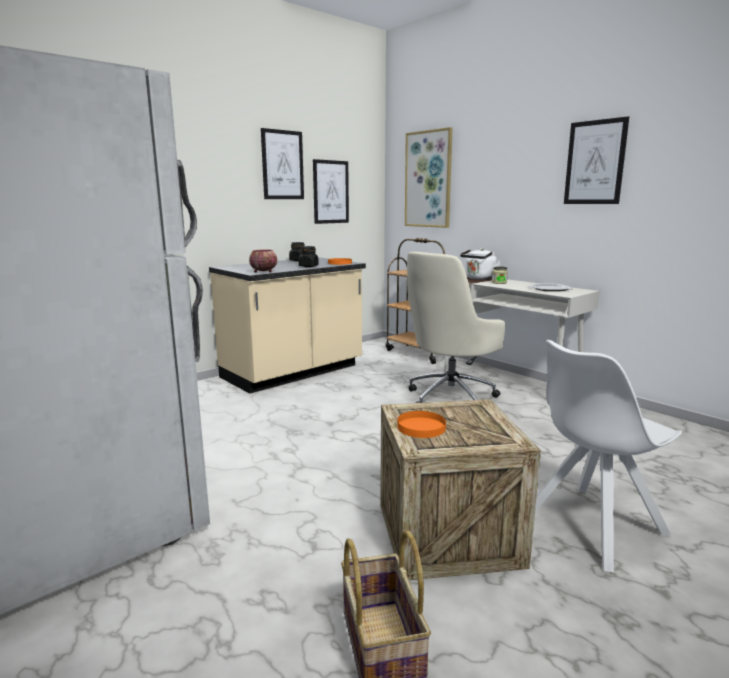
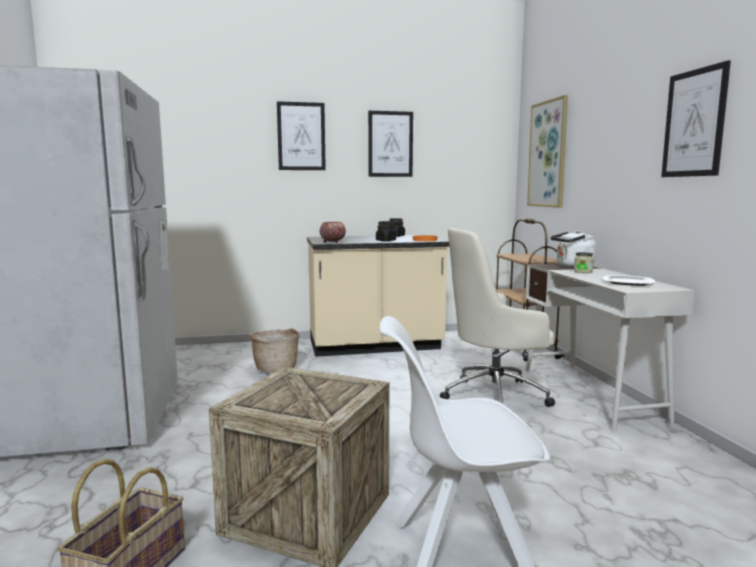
camera: 30 degrees right, 5 degrees down
(227, 413) = (276, 368): none -> basket
(331, 192) = (445, 170): picture -> picture (301, 136)
(420, 427) = (274, 389): orange plate -> none

